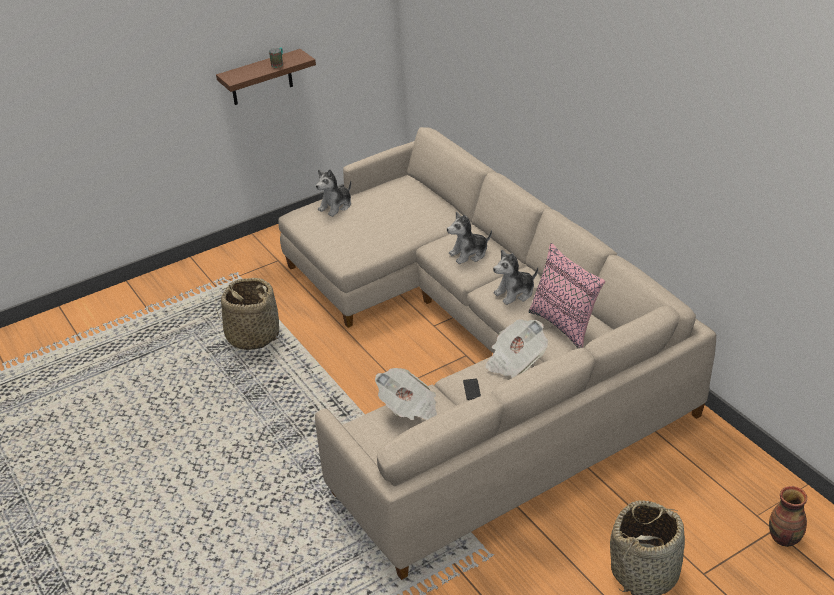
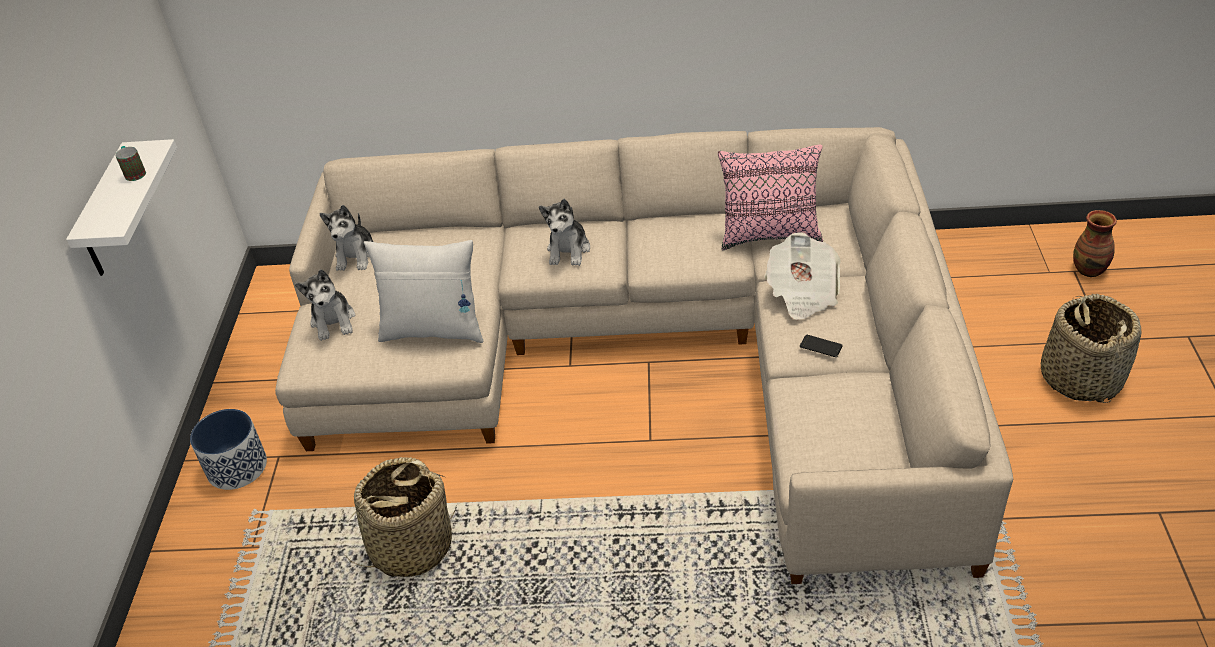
camera: 55 degrees left, 5 degrees up
(260, 251) = (237, 467): none -> planter
(261, 78) = (107, 214): brown shelf -> white shelf
(357, 242) = (433, 331): none -> grey pillow
(409, 408) = (813, 411): newspaper -> none
(515, 293) = (678, 246): plush toy -> plush toy (356, 255)

